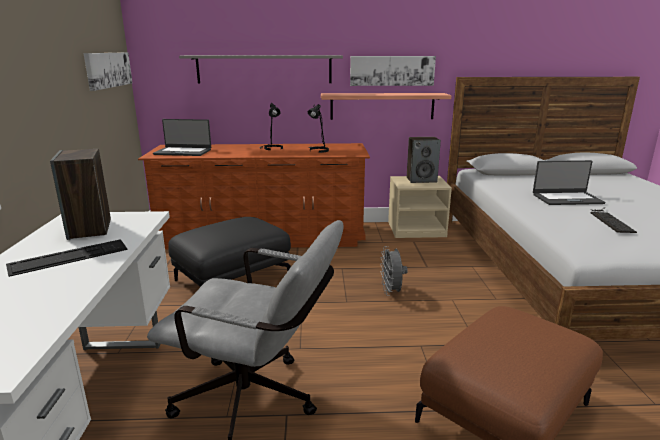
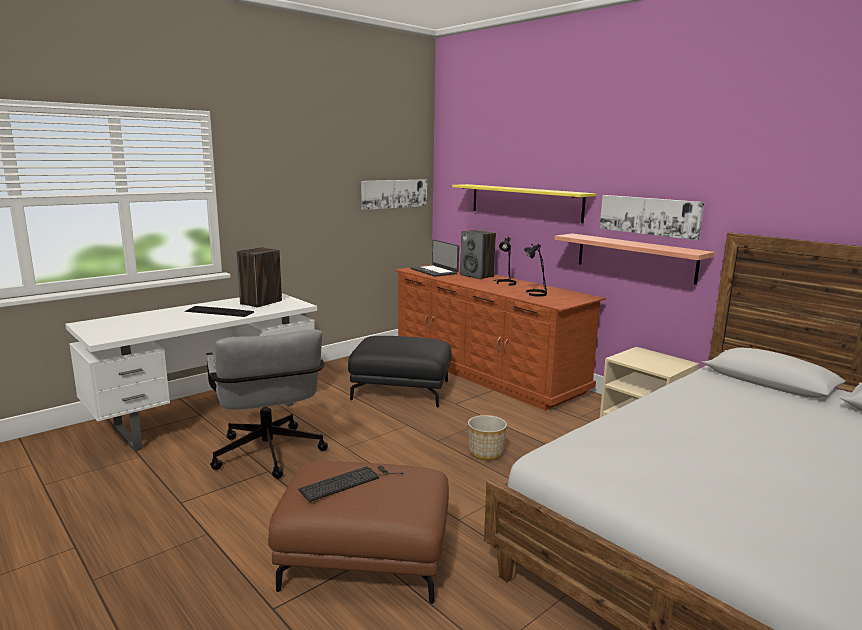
camera: 50 degrees right, 5 degrees down
(264, 69) = (525, 202): grey shelf -> yellow shelf
(391, 292) = (486, 453): grey fan -> planter
(421, 180) = (659, 360): speaker -> speaker (477, 276)
(566, 199) = (724, 424): laptop -> none
(609, 220) = (682, 455): keyboard -> keyboard (349, 482)

